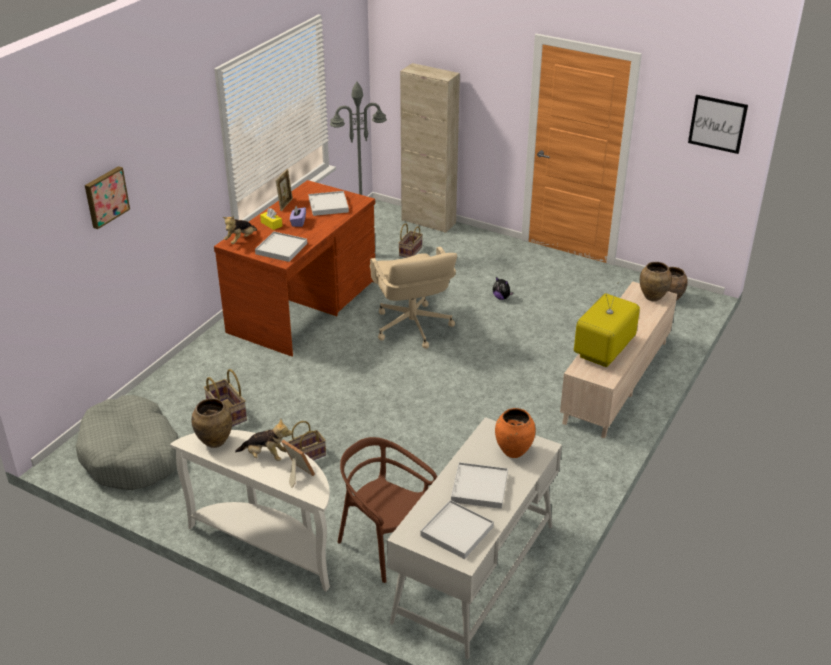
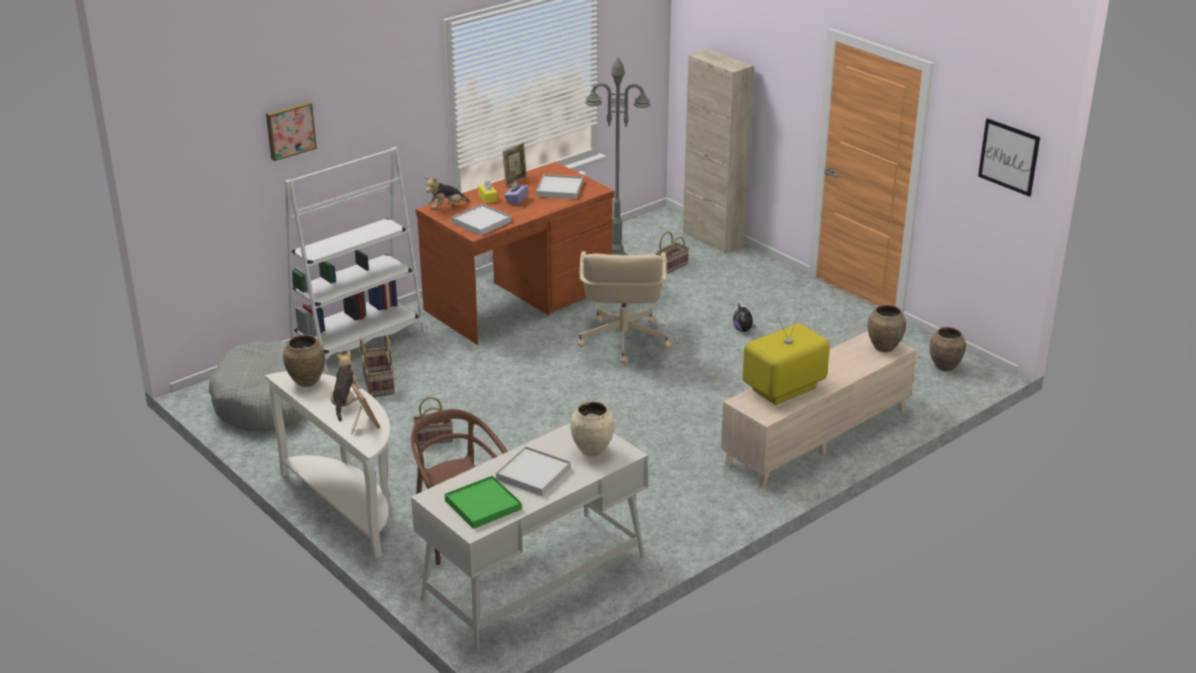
camera: 20 degrees right, 5 degrees down
(184, 375) = (359, 341): none -> white bookcase
(266, 456) = (345, 403): plush toy -> plush toy turned 120 degrees counterclockwise
(457, 532) = (483, 505): white tray -> green tray
(513, 452) = (591, 451): orange vase -> beige vase

